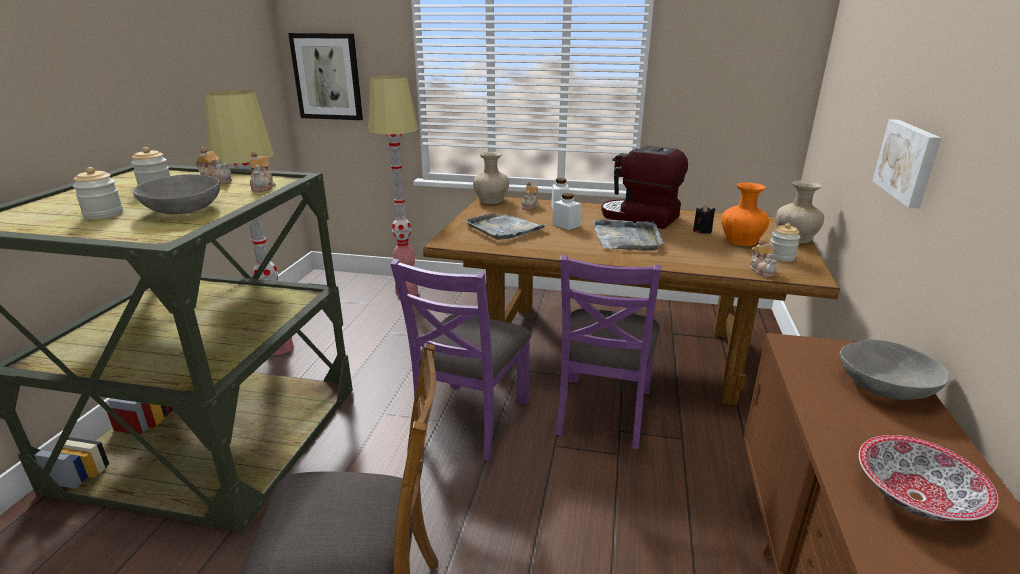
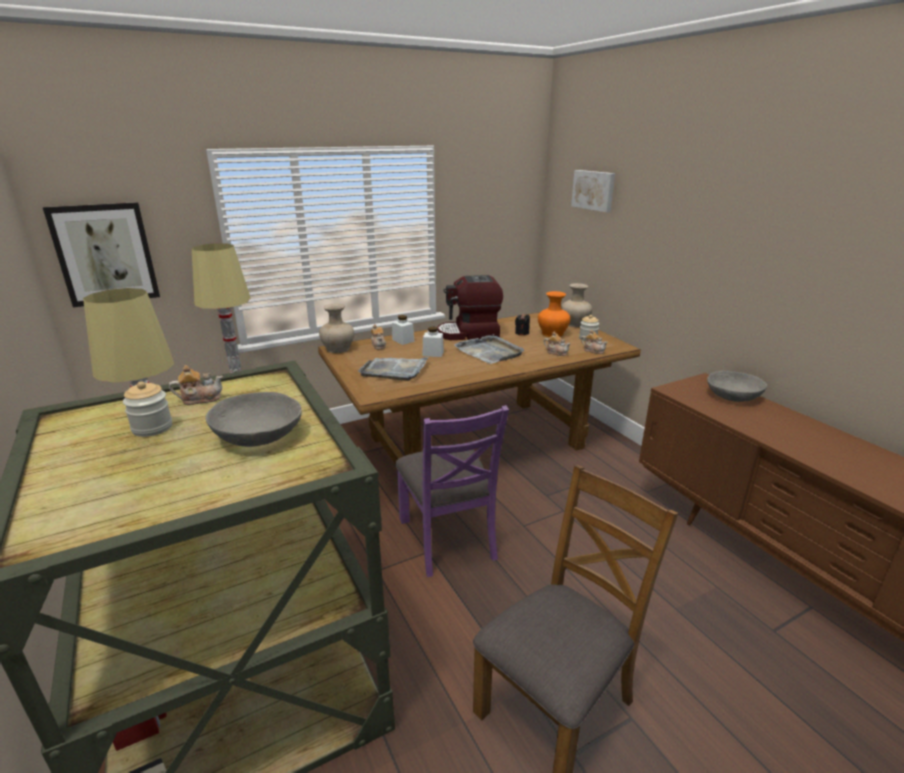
camera: 40 degrees left, 0 degrees up
(103, 214) = (180, 472): jar -> none
(263, 187) = (272, 390): teapot -> teapot (556, 352)
(602, 410) = (521, 488): purple chair -> none
(908, 161) = (675, 264): picture -> picture (594, 190)
(914, 497) = (812, 442): bowl -> none

